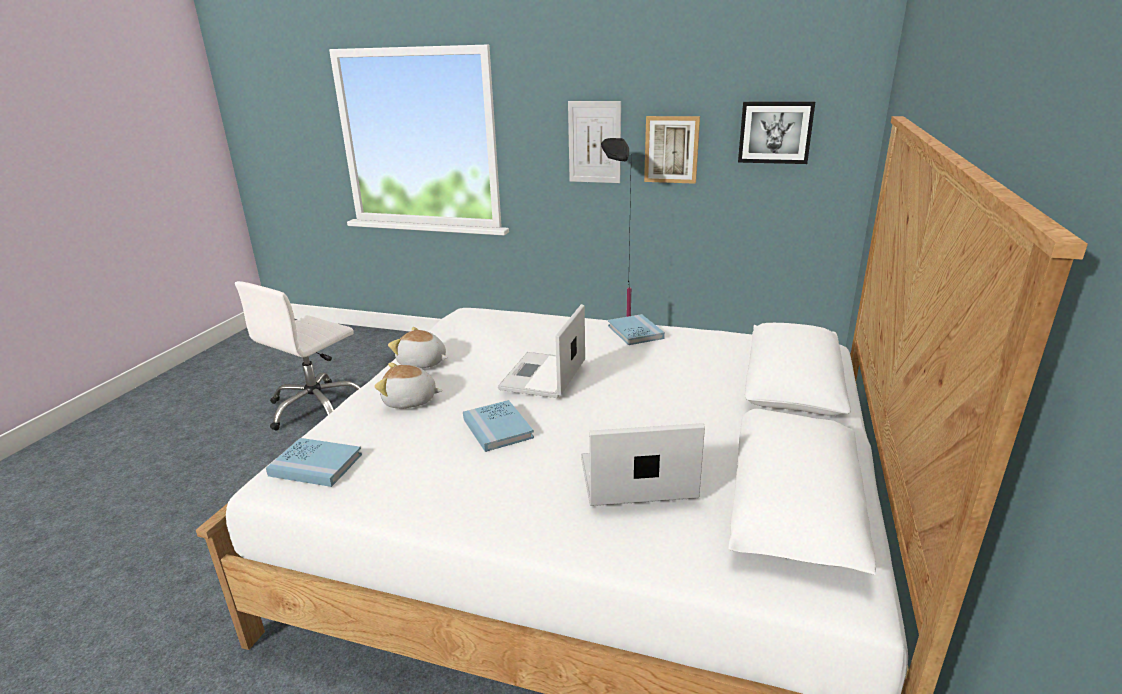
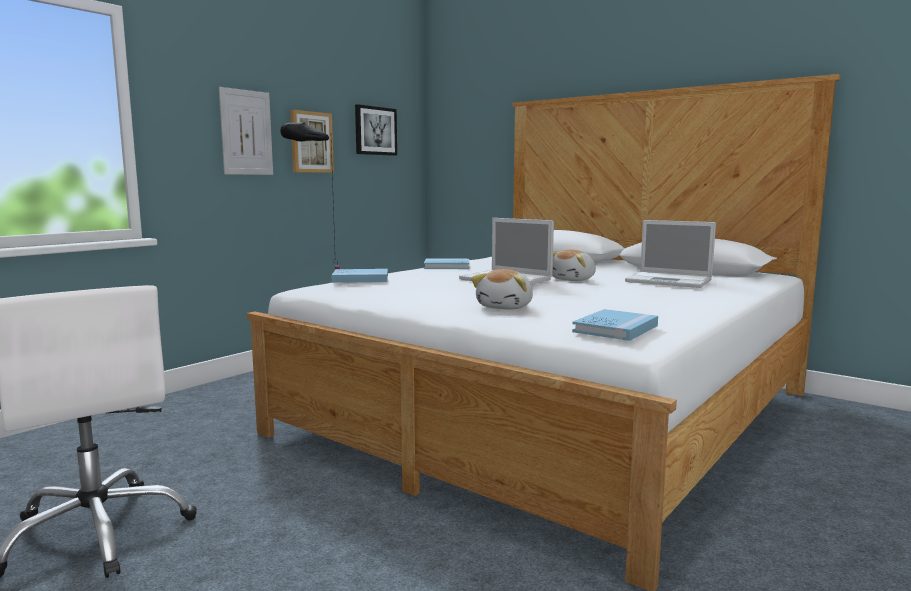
camera: 70 degrees left, 15 degrees down
(422, 363) = (422, 301): plush toy -> plush toy (573, 280)
(497, 428) = (583, 293): blue book -> blue book (360, 279)
(634, 479) = (670, 281): laptop -> laptop turned 75 degrees counterclockwise

